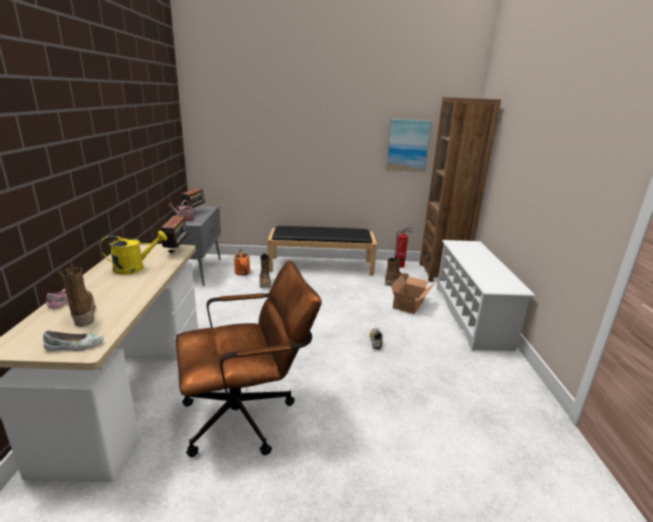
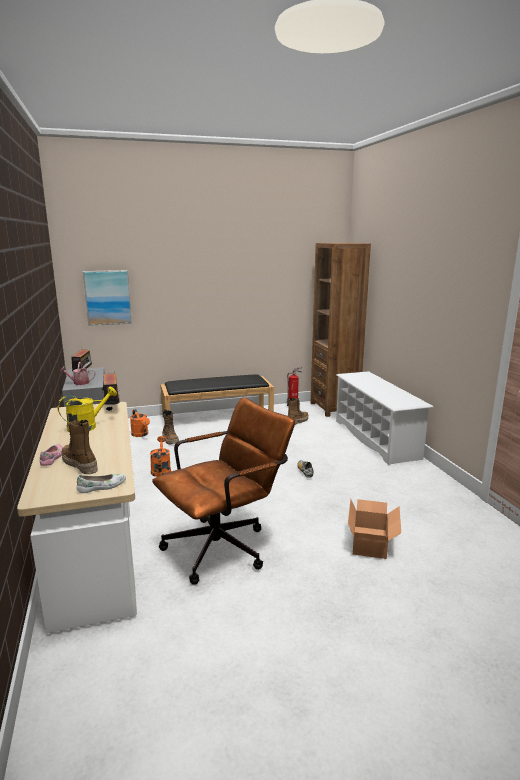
camera: 15 degrees left, 5 degrees down
(238, 313) = (161, 470): none -> orange watering can
(407, 145) = (288, 289): picture -> picture (108, 297)
(410, 304) = (319, 437): cardboard box -> cardboard box (372, 541)

